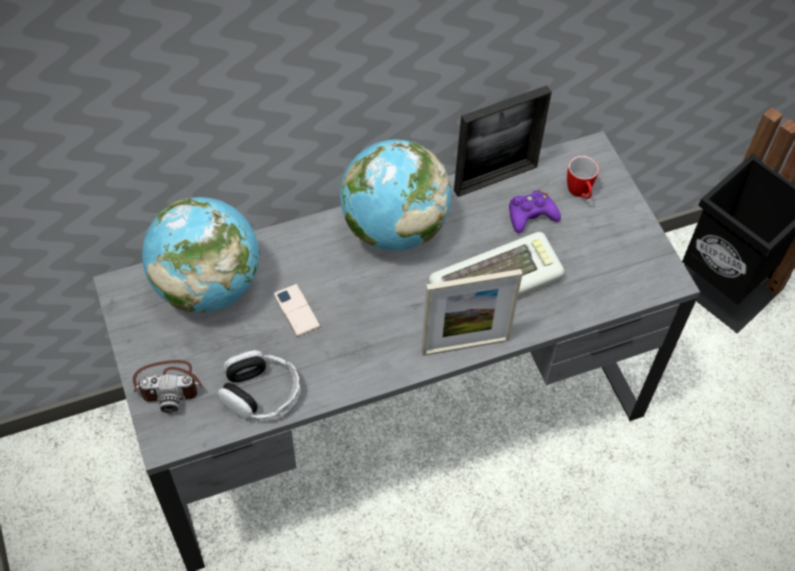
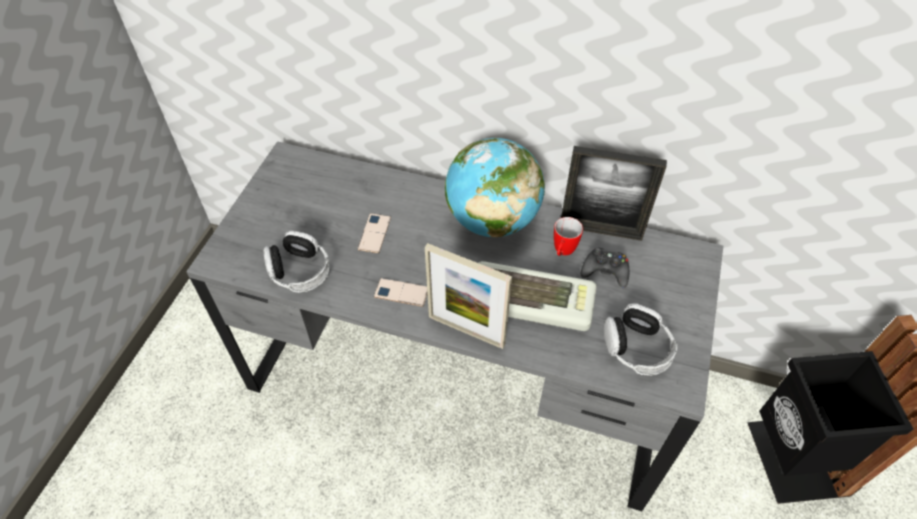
camera: 40 degrees right, 5 degrees down
(168, 385) = (252, 229): camera -> none
(208, 286) = (335, 185): globe -> none
(377, 350) = (401, 292): none -> phone
(531, 215) = (605, 271): purple game controller -> black game controller
(580, 194) = (660, 279): mug -> mug (562, 252)
(610, 268) = (637, 348): none -> headphones

